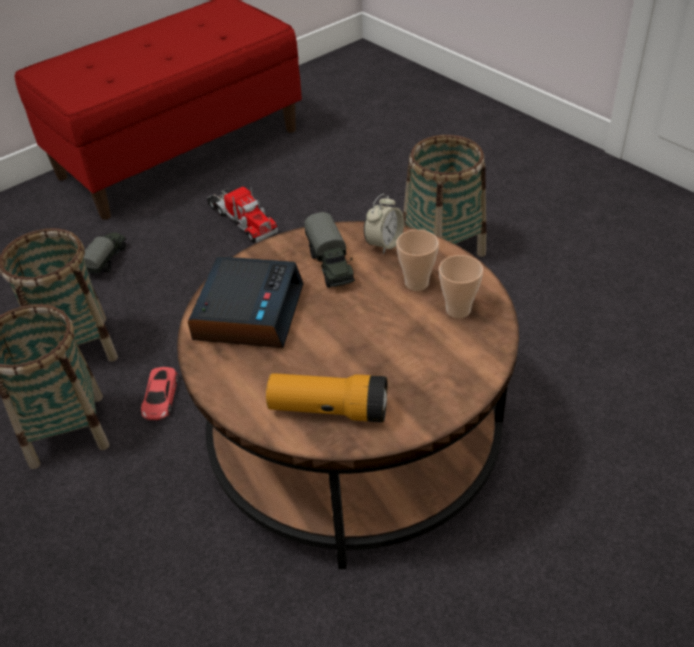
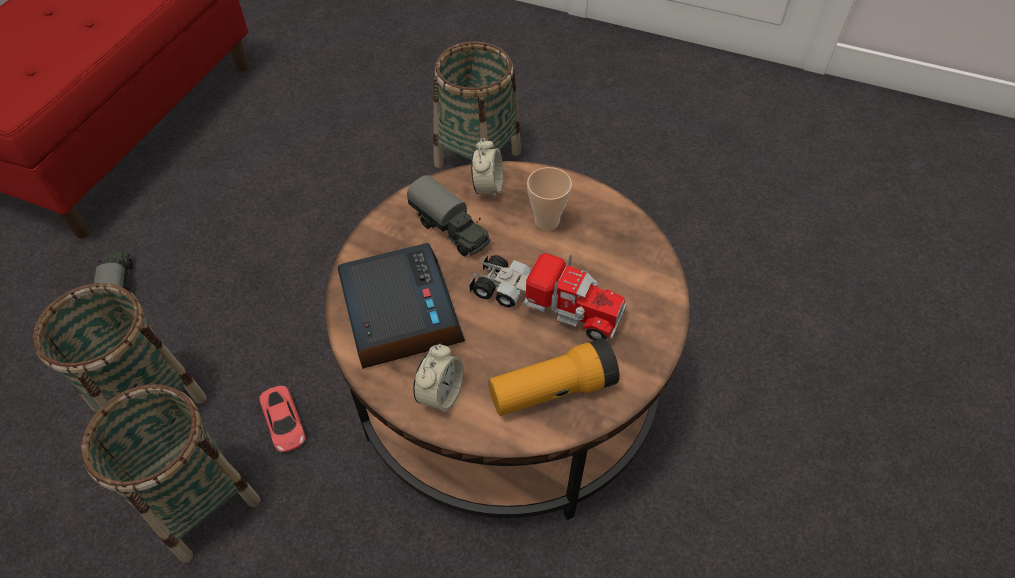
camera: 30 degrees left, 10 degrees up
(238, 380) = (441, 394): none -> alarm clock
(242, 220) = (251, 189): toy truck -> toy truck (545, 303)
(458, 310) = (603, 237): cup -> none

